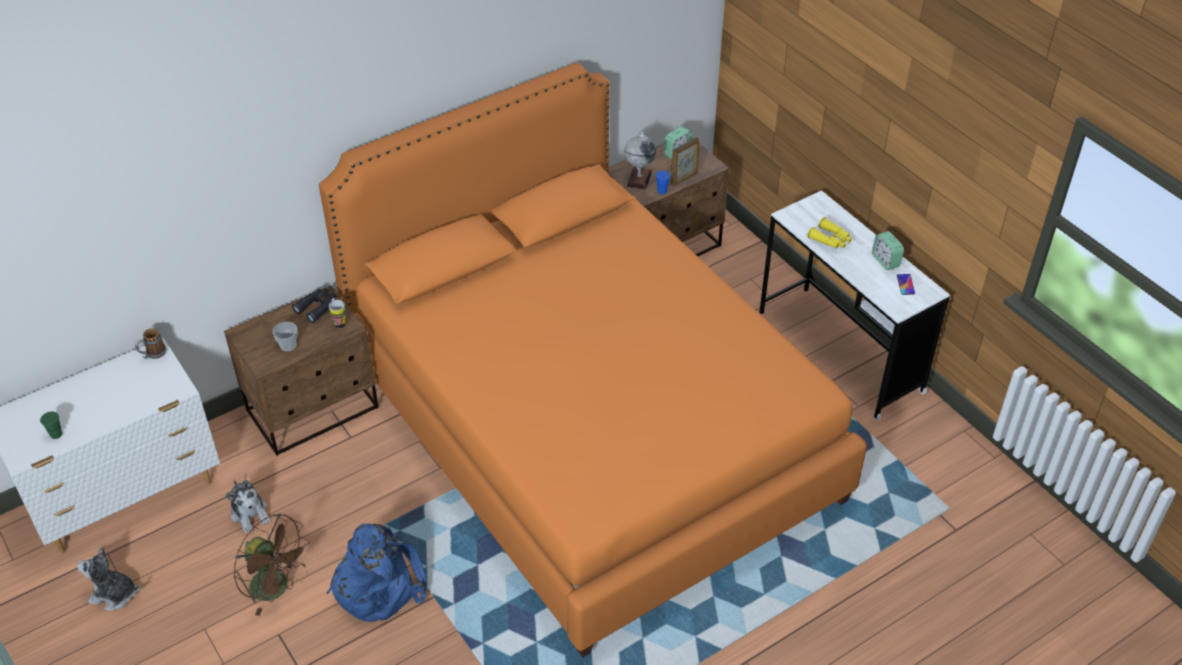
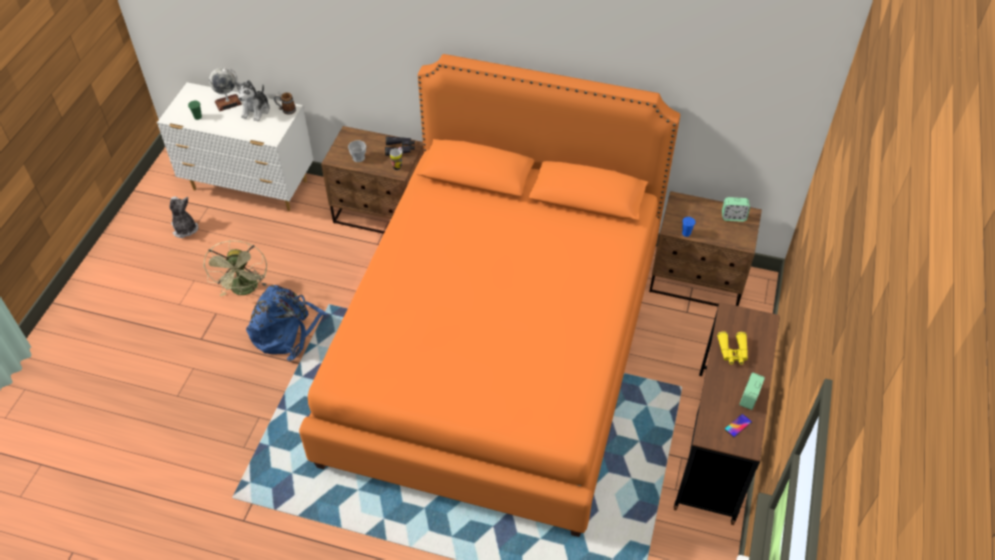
camera: 50 degrees right, 5 degrees up
(250, 513) = (284, 242): plush toy -> plush toy (256, 110)
(277, 588) = (245, 290): brown fan -> green fan
(639, 178) = (683, 214): globe -> globe (228, 103)
(684, 179) = (712, 237): picture frame -> none
(840, 351) = (715, 445): white desk -> brown desk

